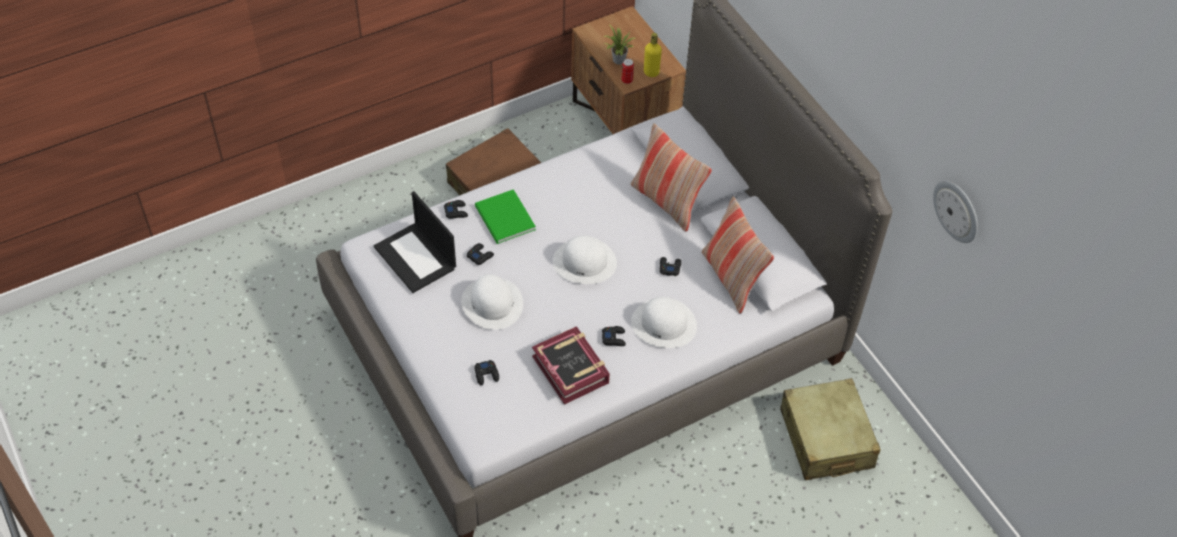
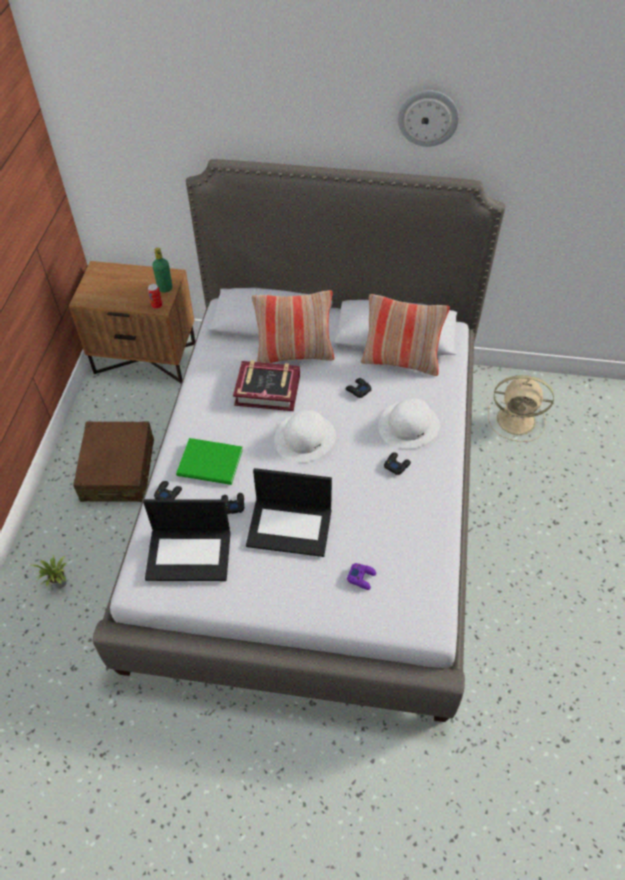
camera: 50 degrees left, 0 degrees up
(486, 374) = (361, 577): black game controller -> purple game controller
(492, 303) = (290, 526): white hat -> laptop
(571, 369) = (404, 513): book -> book (267, 390)
(617, 61) = (132, 299): potted plant -> potted plant (59, 584)
(651, 72) = (165, 288): yellow bottle -> green bottle
(826, 439) = (518, 420): beige suitcase -> beige fan
(957, 211) = (575, 151): wall clock -> wall clock (428, 118)

